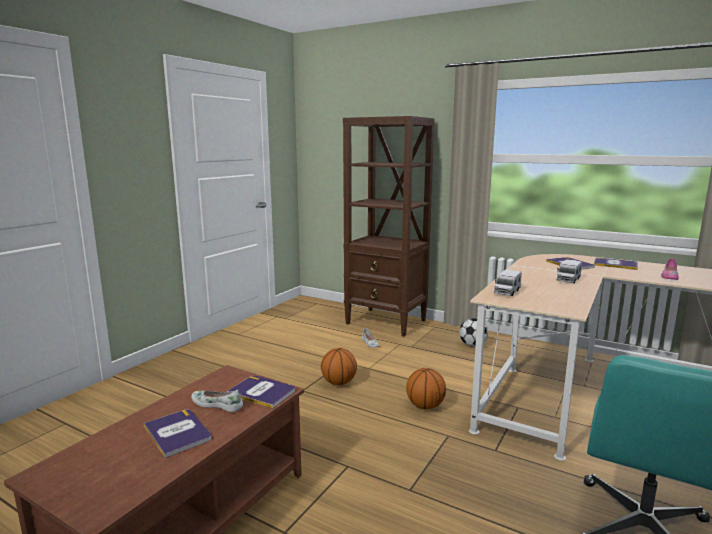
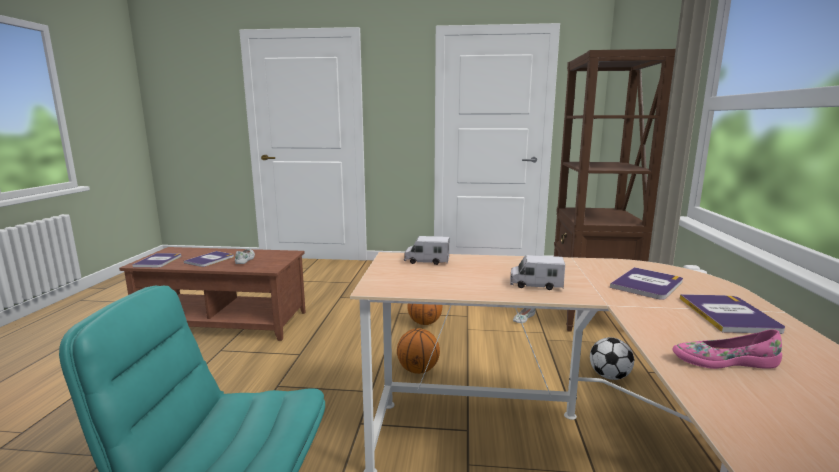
camera: 65 degrees right, 0 degrees up
(262, 392) = (266, 265): book -> book (158, 261)

